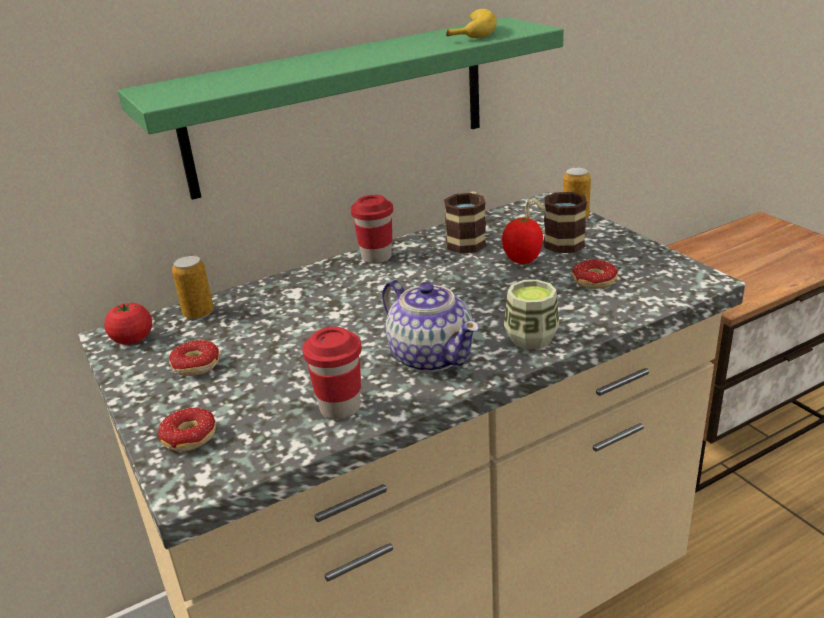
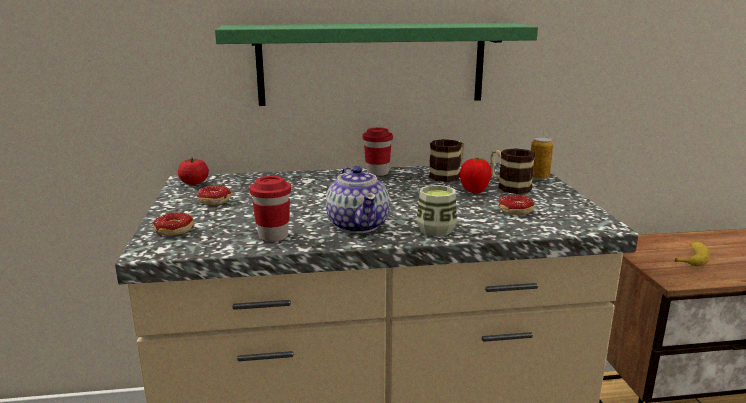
camera: 20 degrees right, 10 degrees down
(198, 313) = (242, 179): can -> none
(472, 33) = (471, 24): banana -> banana (691, 258)

